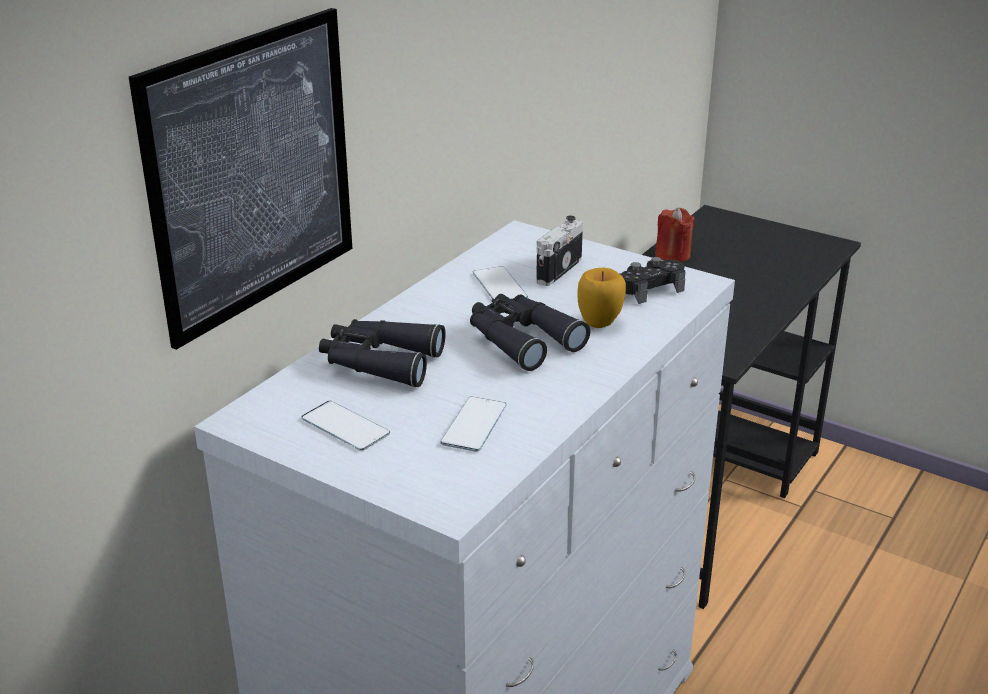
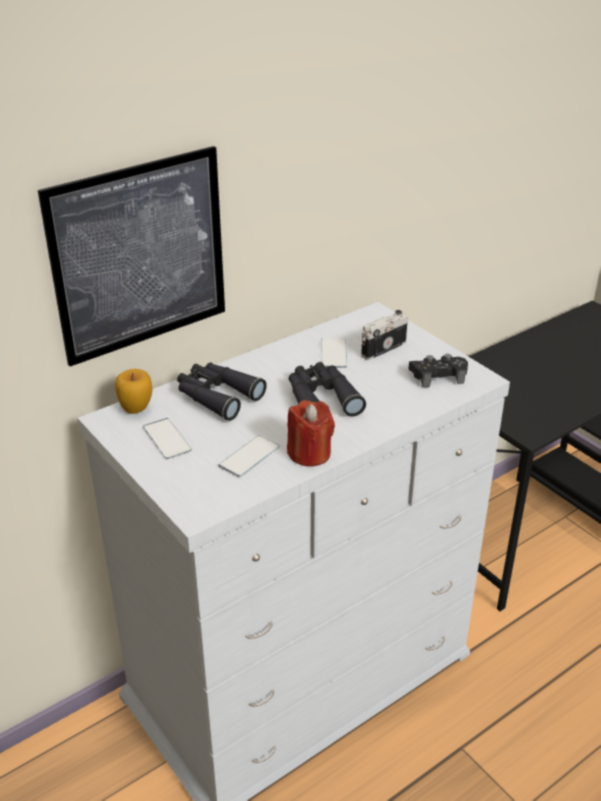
camera: 20 degrees right, 5 degrees up
(600, 322) = (385, 397): apple -> apple (136, 409)
(672, 255) = (541, 339): red candle -> red candle (309, 453)

